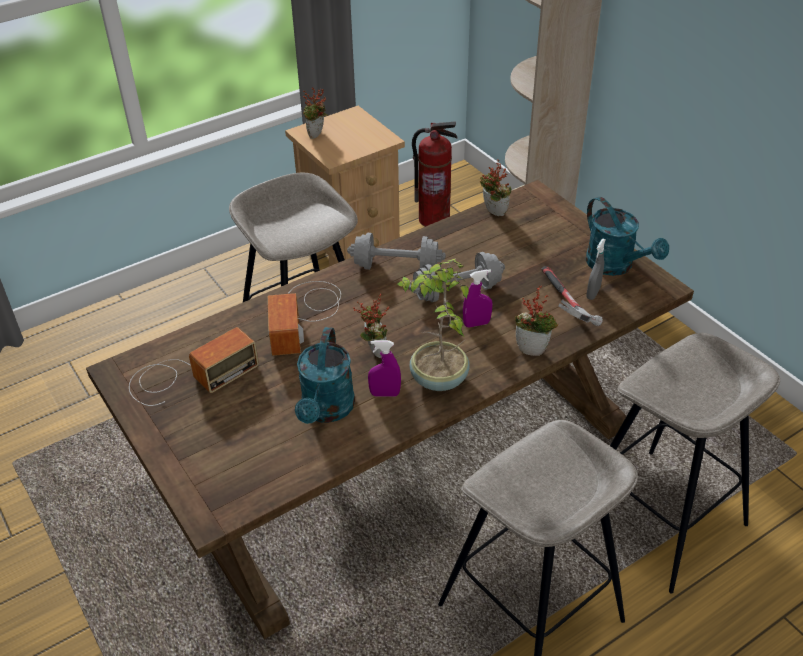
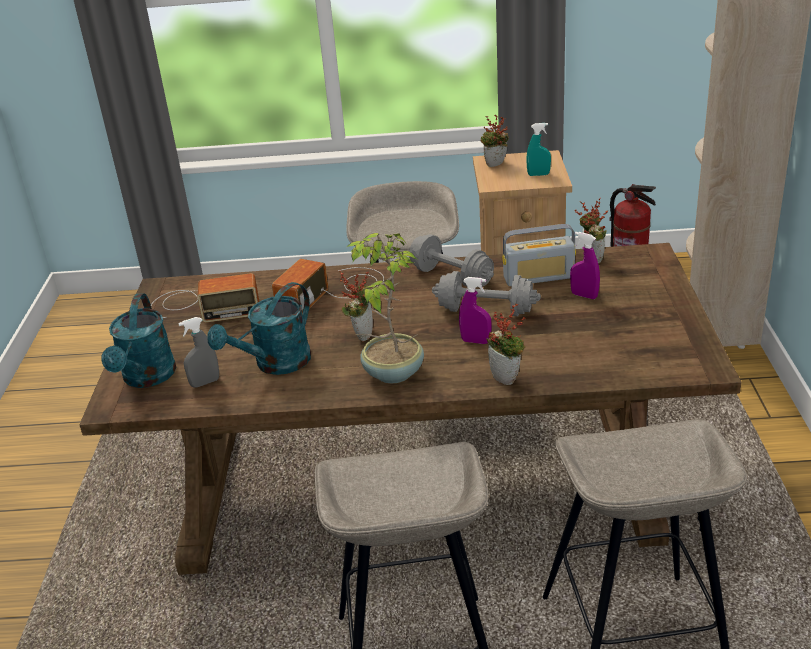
camera: 35 degrees right, 10 degrees down
(365, 136) = (538, 175): none -> turquoise spray bottle
(385, 394) = (335, 368): purple spray bottle -> purple spray bottle (584, 295)
(469, 244) = (538, 277): none -> radio
(565, 305) = (580, 352): hammer -> none
(593, 293) = (621, 351): grey spray bottle -> grey spray bottle (205, 383)
(615, 266) = (672, 335): turquoise watering can -> turquoise watering can (147, 378)

